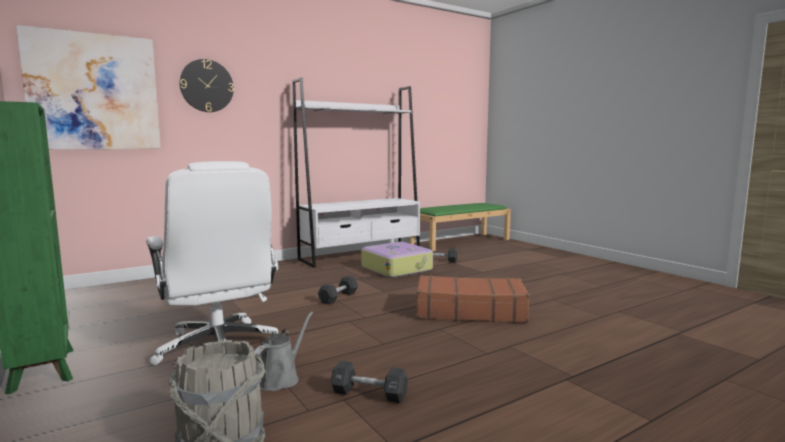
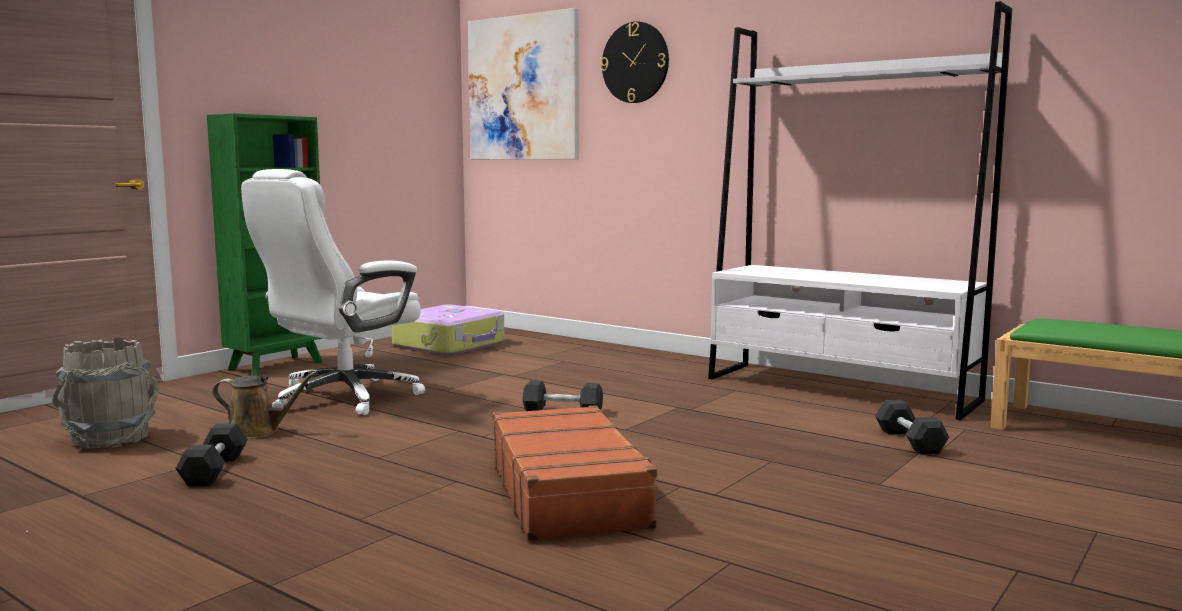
camera: 70 degrees right, 0 degrees up
(280, 378) = (258, 431): grey watering can -> brown watering can
(397, 268) = (785, 420): suitcase -> suitcase (450, 344)

